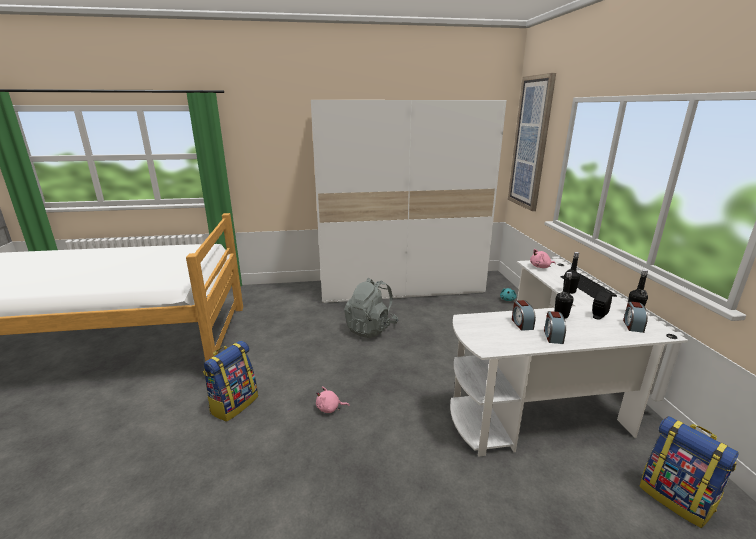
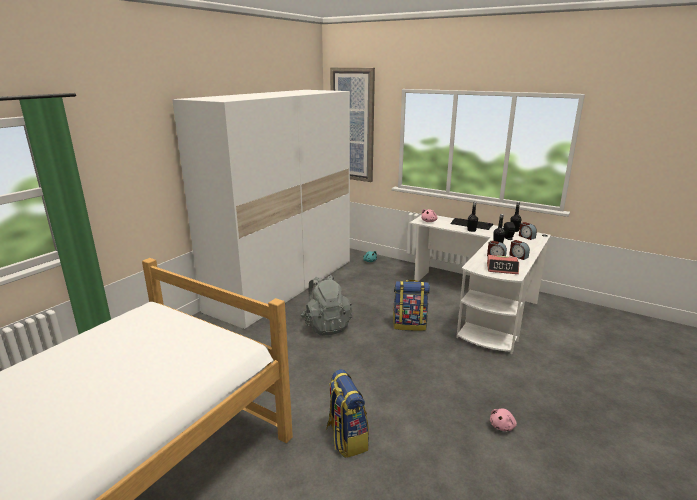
camera: 50 degrees left, 0 degrees up
(330, 408) = (409, 389): pink plush toy -> pink plush toy (502, 426)
(493, 336) = (502, 269): none -> alarm clock
(676, 498) = (581, 319): backpack -> backpack (410, 325)

